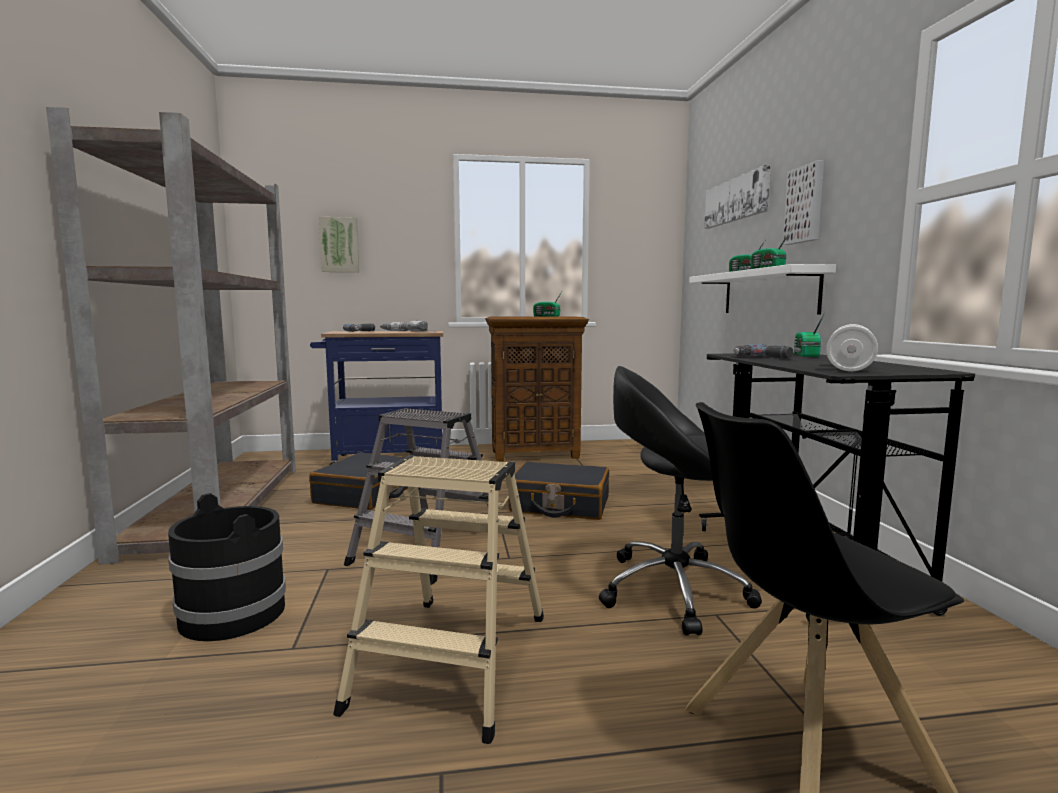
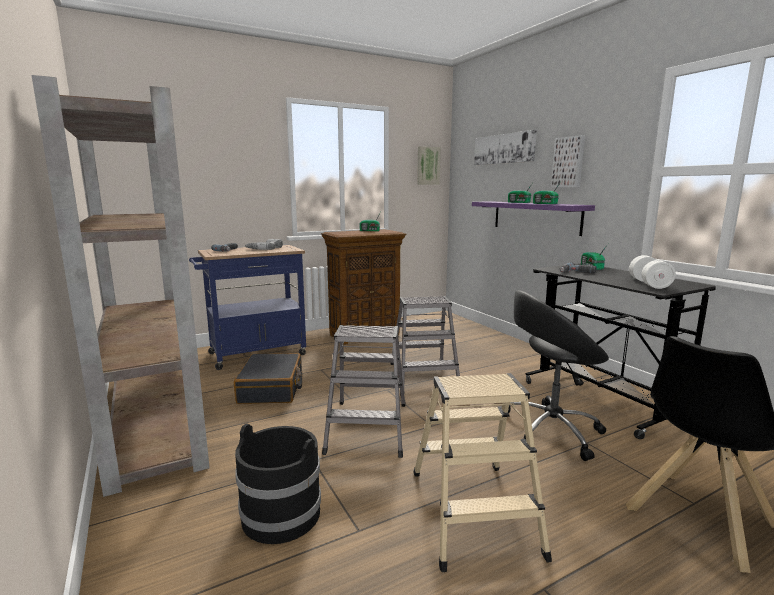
camera: 20 degrees left, 5 degrees up
(339, 245) = (192, 173): picture -> picture (428, 166)
(560, 505) = (423, 377): black suitcase -> grey step ladder
(768, 292) = (535, 217): white shelf -> purple shelf

